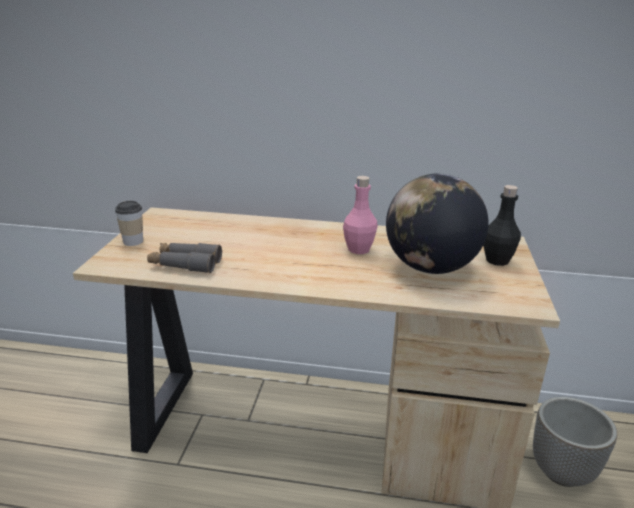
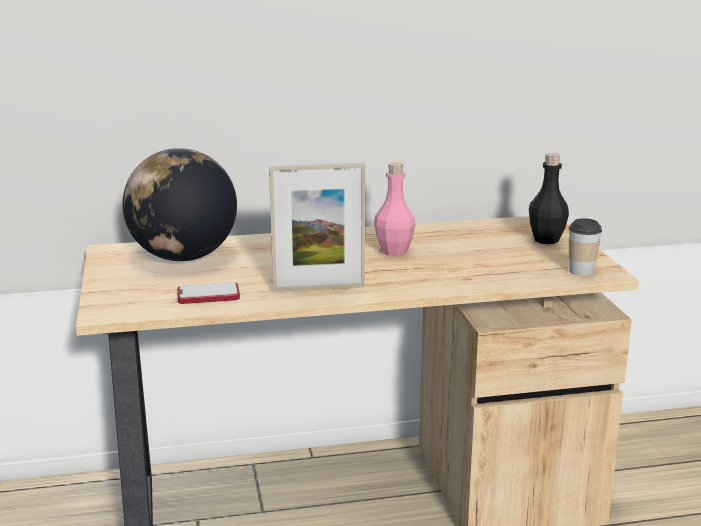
camera: 20 degrees left, 5 degrees down
(133, 241) = (113, 284): cup -> cup (581, 271)
(185, 264) = (208, 295): grey binoculars -> phone
(271, 273) = (319, 288): none -> picture frame
(430, 268) = (484, 256): globe -> globe (183, 257)
(562, 472) = (643, 476): planter -> none

